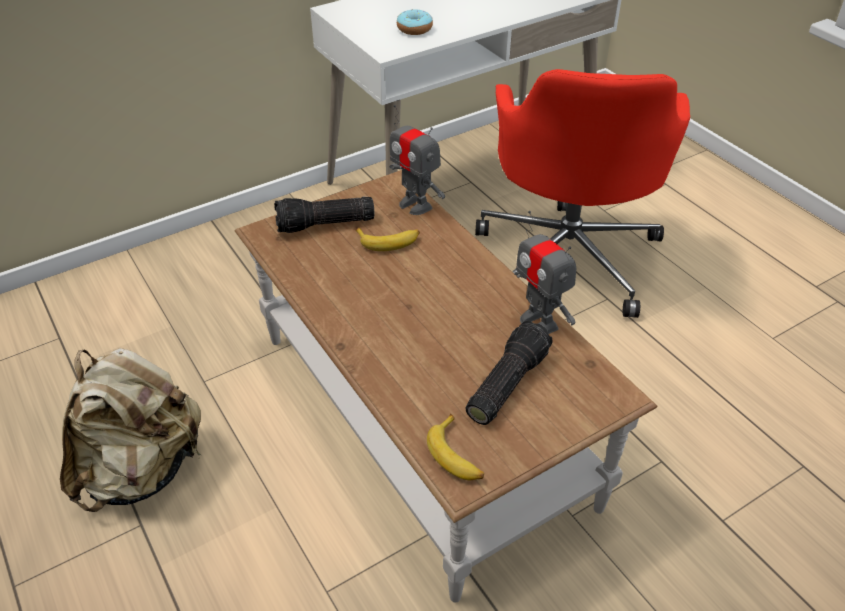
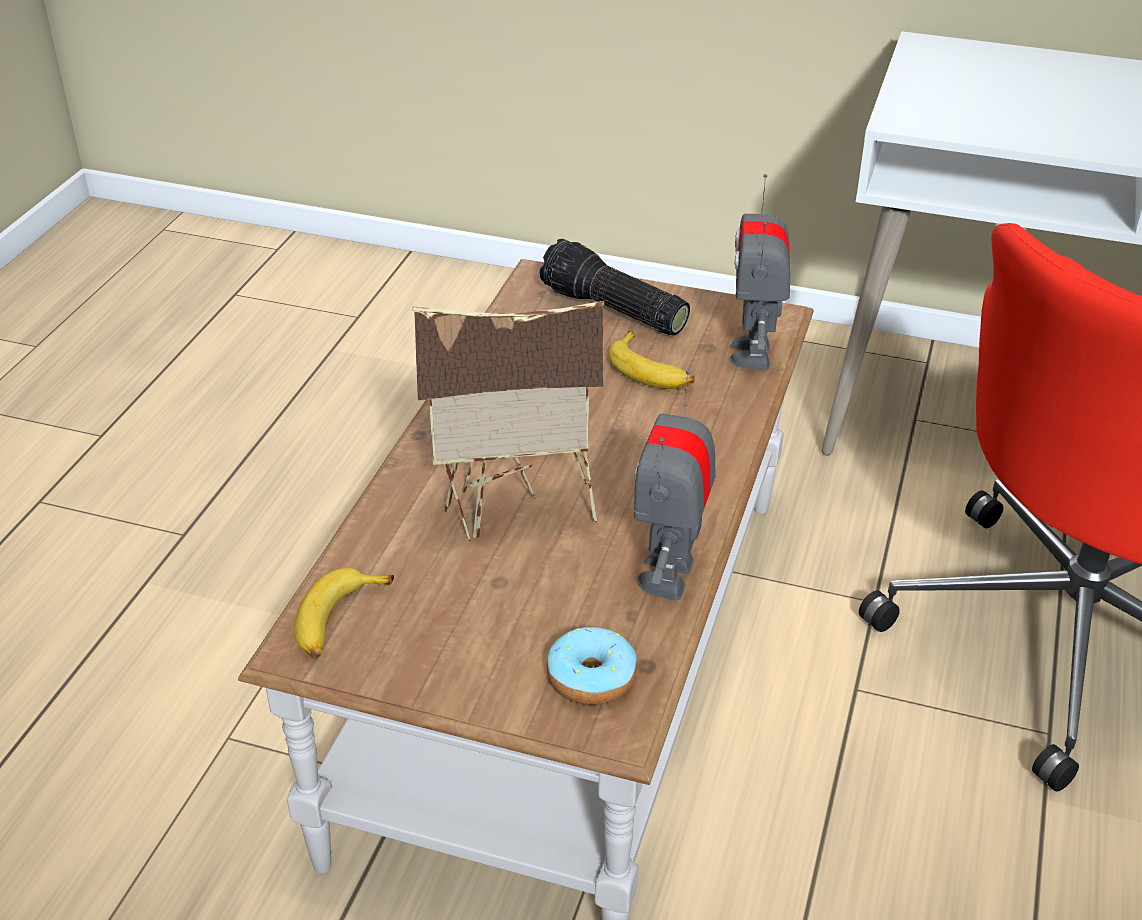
camera: 50 degrees right, 5 degrees down
(142, 469) = (252, 488): beige backpack -> none
(414, 29) = (994, 112): donut -> donut (591, 678)
(444, 346) = (515, 515): none -> toy house
(505, 383) = (512, 601): flashlight -> none

